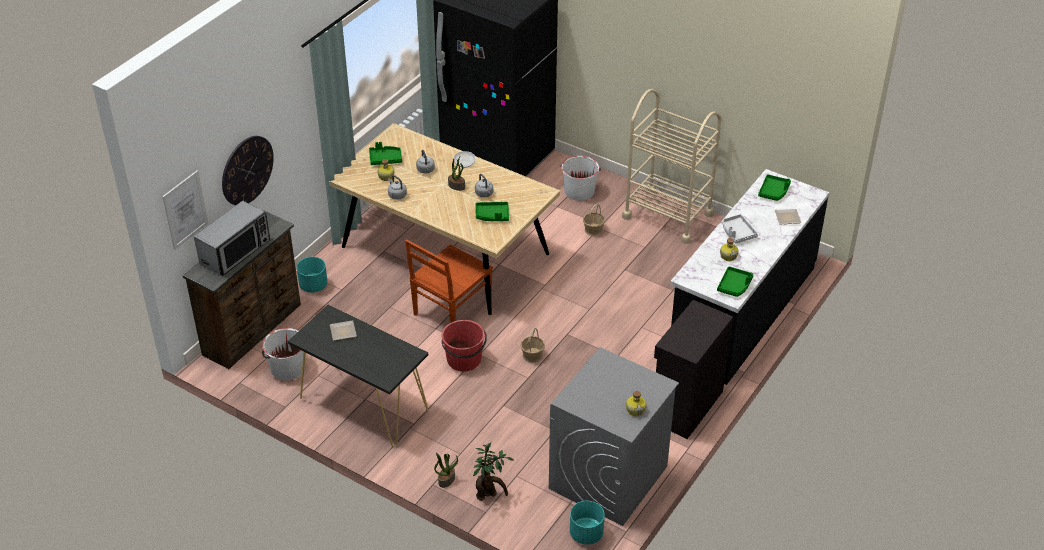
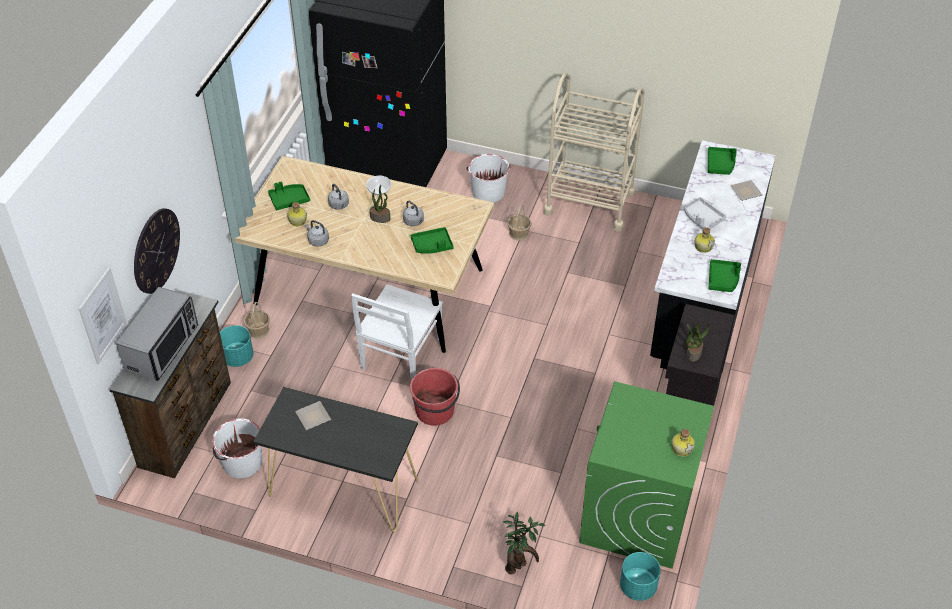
camera: 15 degrees left, 5 degrees up
(446, 480) = (466, 558): potted plant -> potted plant (693, 352)
(451, 310) = (400, 356): brown chair -> white chair
(532, 355) = (506, 390): basket -> basket (259, 330)
(608, 478) = (637, 516): grey washing machine -> green washing machine

